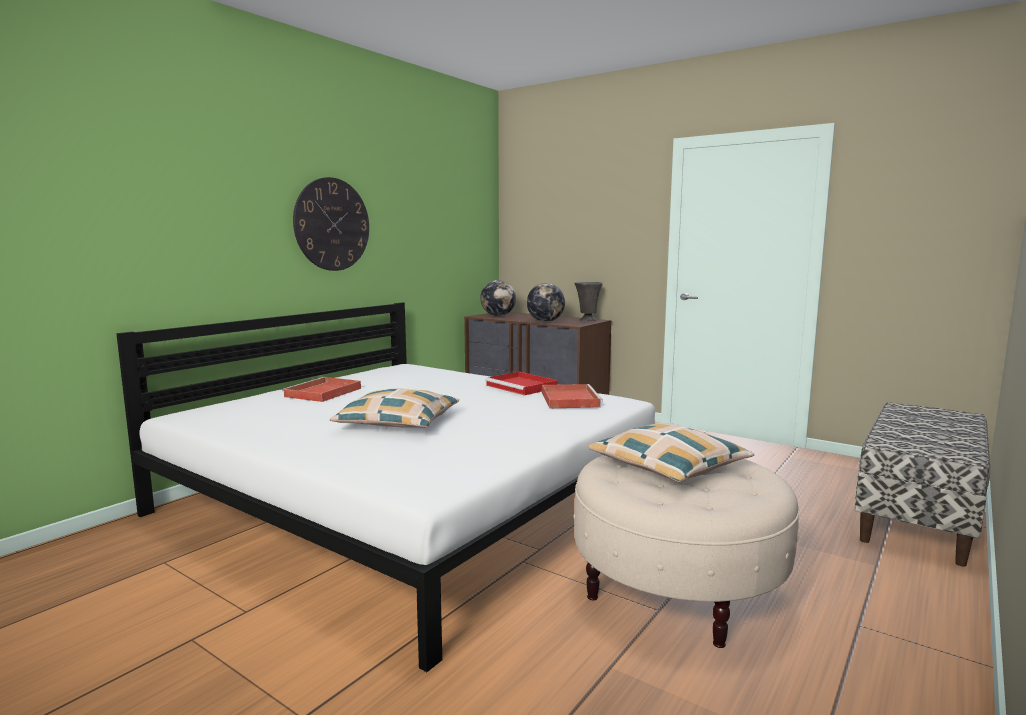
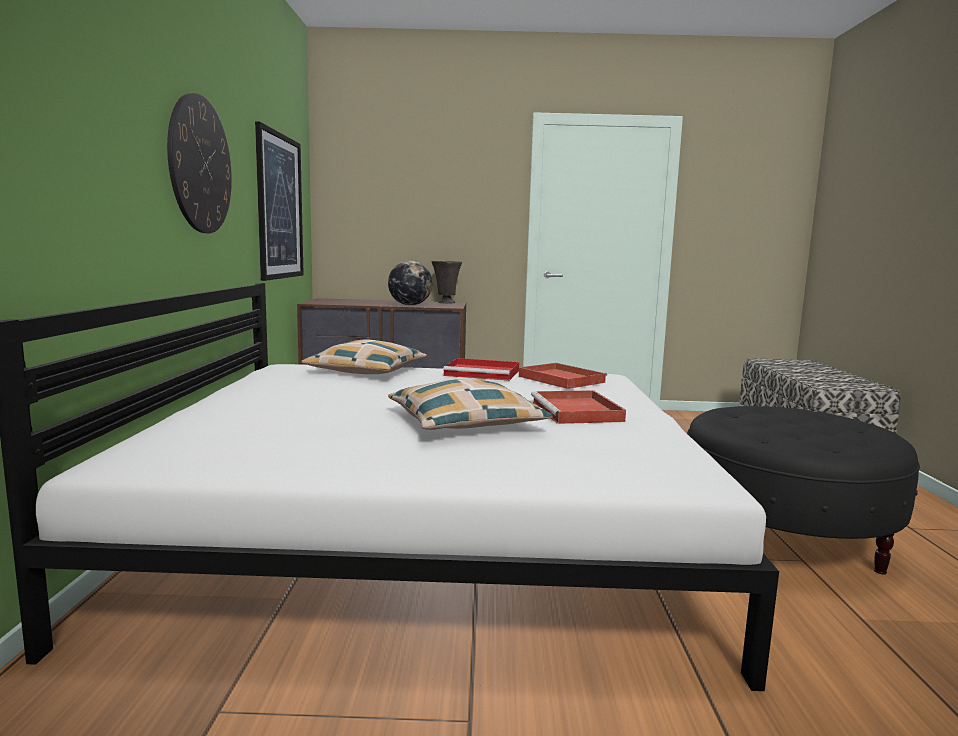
camera: 35 degrees left, 0 degrees up
(322, 393) = (268, 405): red tray -> red tray (577, 412)
(443, 242) = (279, 207): none -> picture
(498, 315) = (335, 302): globe -> none
(668, 466) = (768, 422): pillow -> pillow (366, 371)
(677, 589) = (783, 539): beige ottoman -> black ottoman

